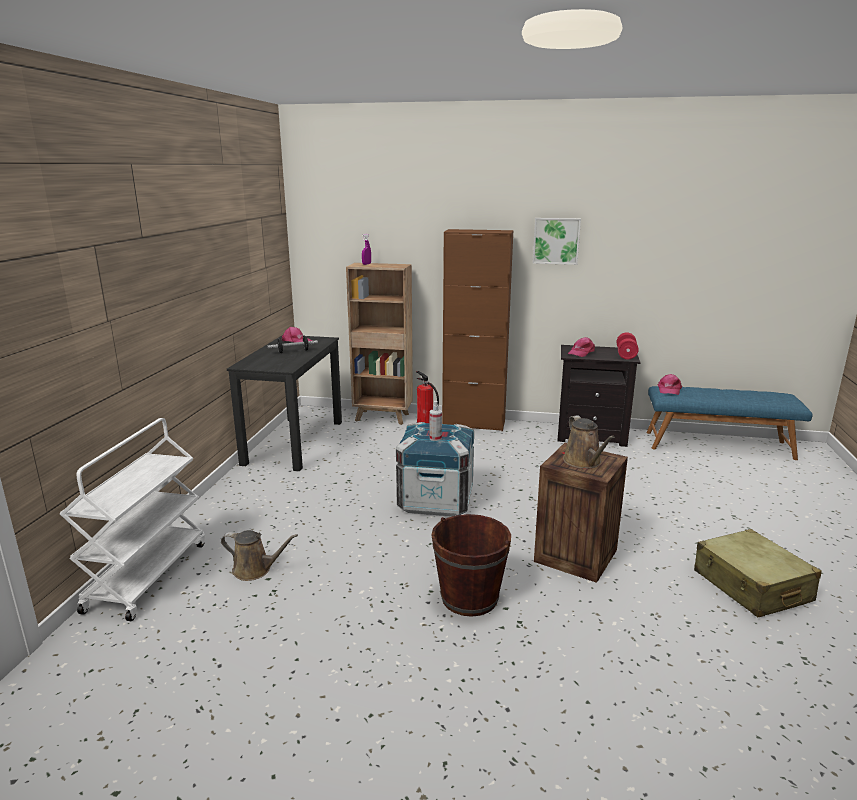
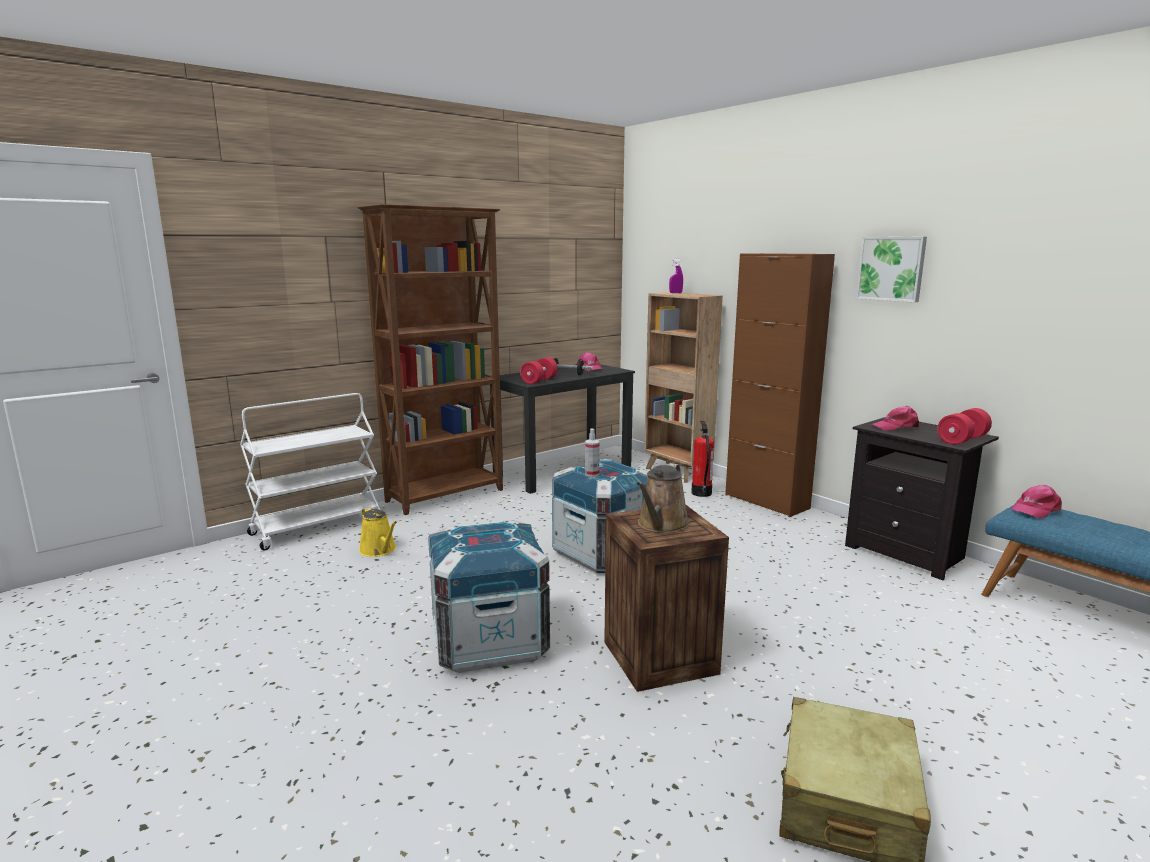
camera: 40 degrees right, 5 degrees down
(227, 498) = (446, 496): none -> brown bookcase
(255, 570) = (379, 550): brown watering can -> yellow watering can
(286, 363) = (539, 381): none -> red dumbbell
(469, 598) = (489, 642): brown bucket -> crate

